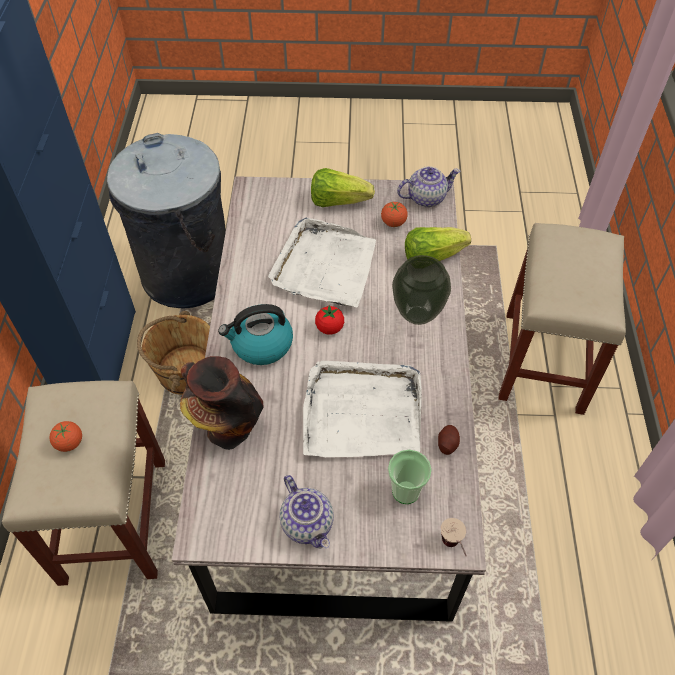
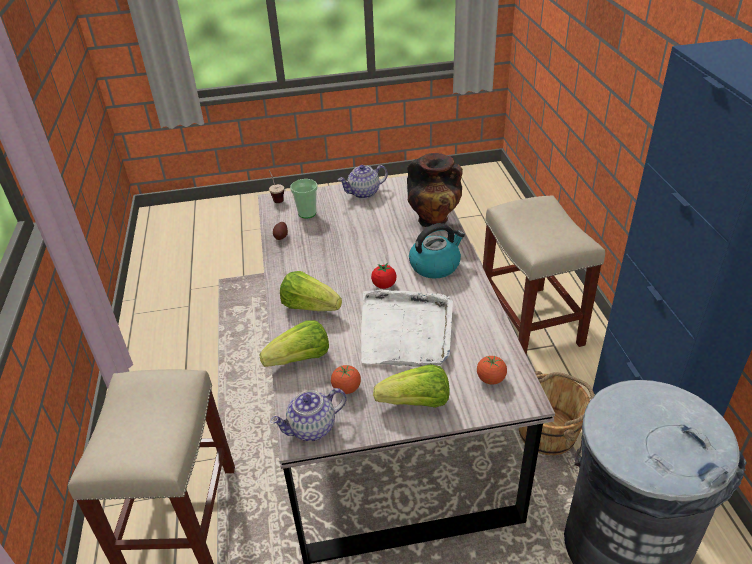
camera: 170 degrees right, 15 degrees down
(70, 443) = (543, 225): tomato -> tomato (490, 379)
(308, 524) = (364, 193): teapot -> teapot turned 75 degrees counterclockwise
(361, 412) = (344, 242): white tray -> none
(417, 316) = (310, 306): vase -> lettuce

